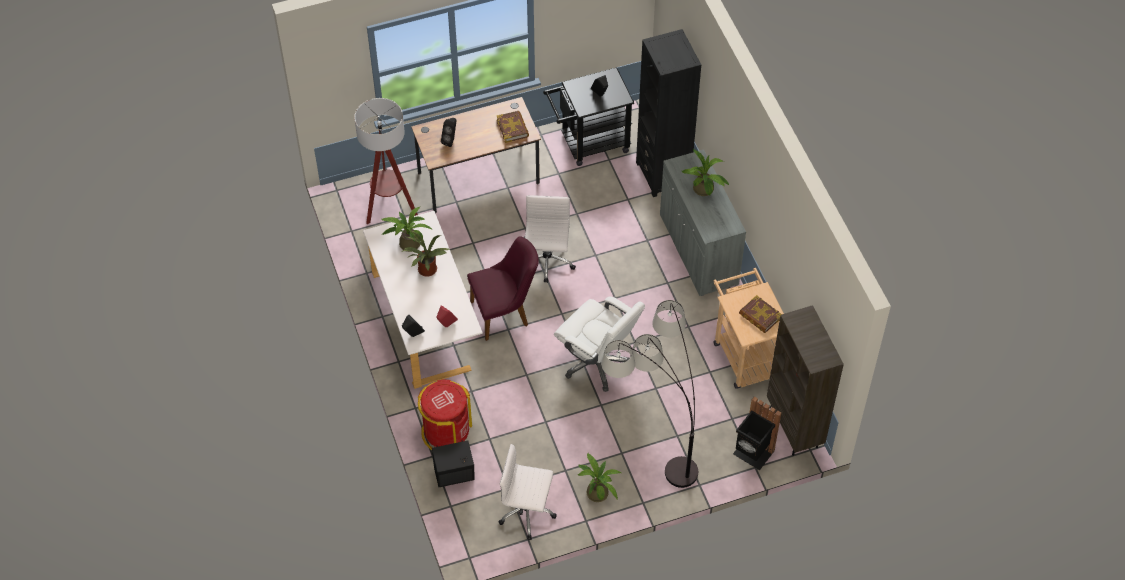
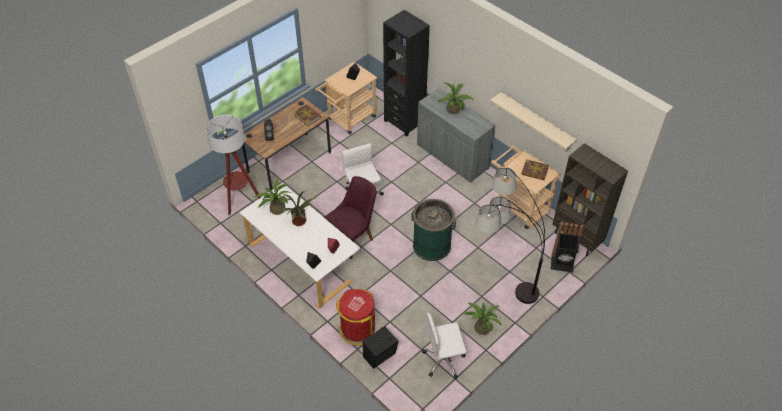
camera: 25 degrees left, 5 degrees down
(589, 144) = (348, 120): black cart -> beige cart
(597, 362) = (431, 245): white office chair -> green trash can
(780, 250) = (536, 121): none -> beige shelf

